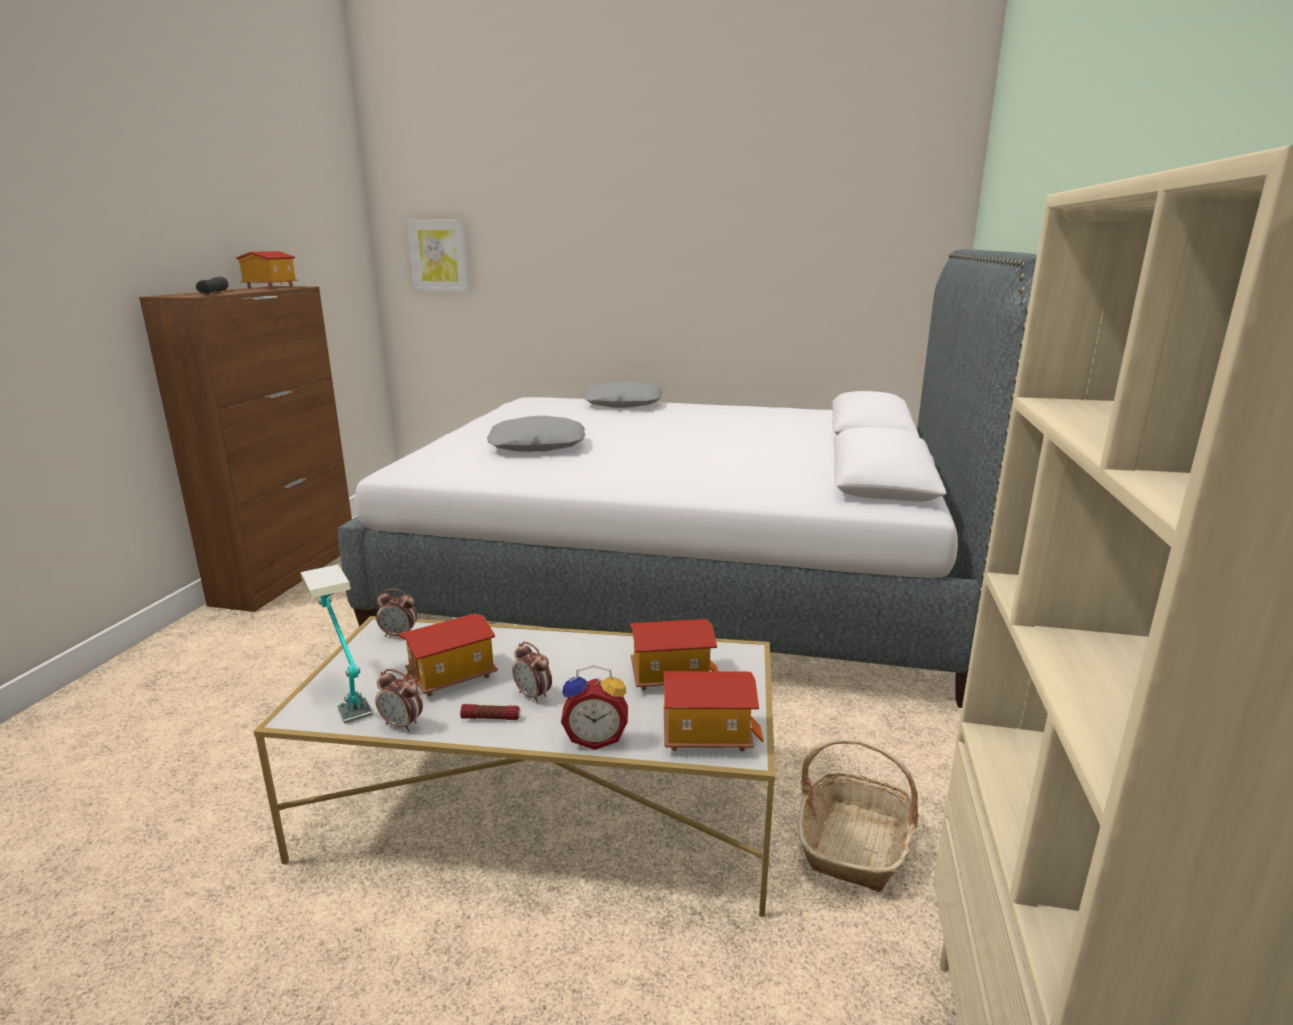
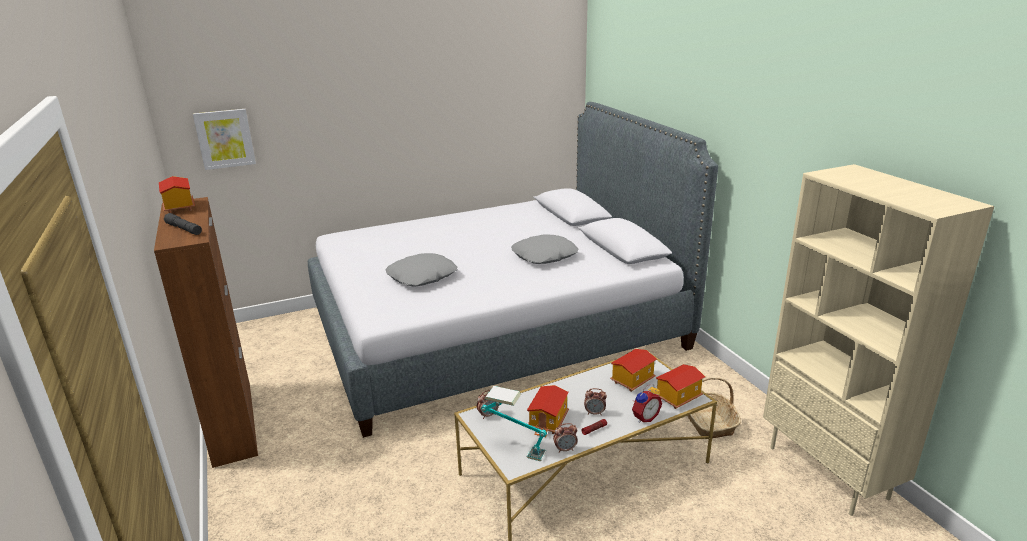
camera: 35 degrees left, 5 degrees up
(623, 404) = (408, 226): grey pillow -> grey pillow (544, 256)

